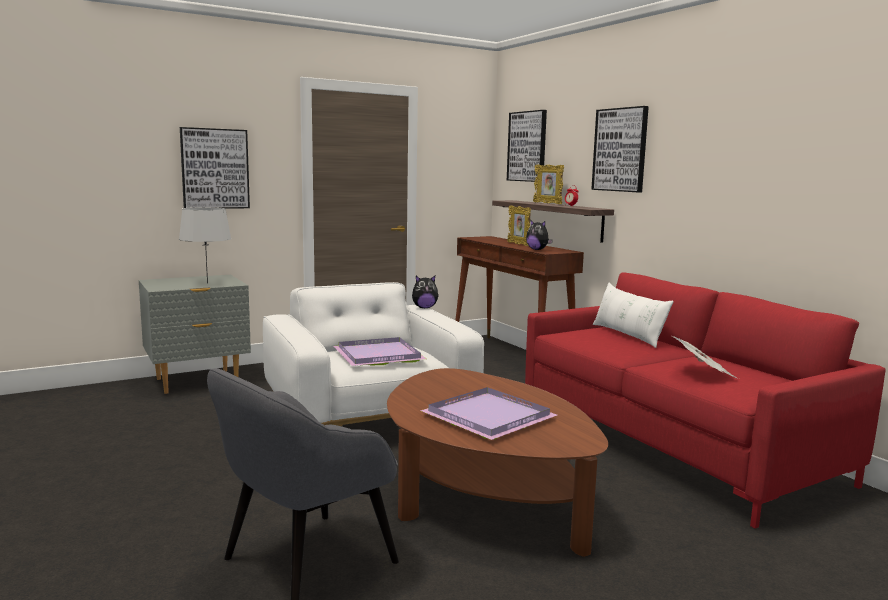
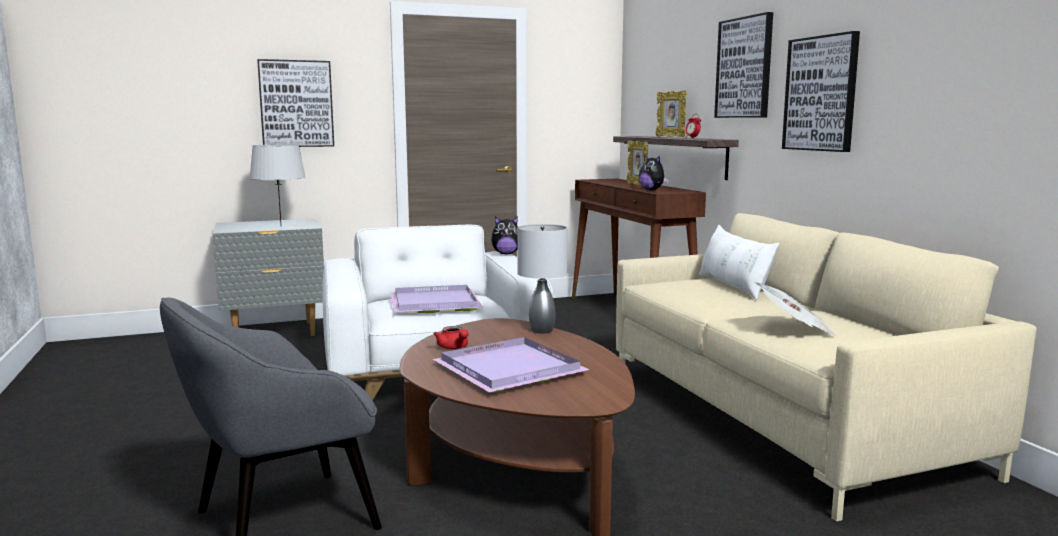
camera: 10 degrees right, 0 degrees up
(426, 398) = (454, 348): none -> red teapot
(489, 379) = (542, 330): none -> grey table lamp
(527, 146) = (653, 72): picture -> picture (821, 94)
(673, 444) = (779, 419): red sofa -> beige sofa

